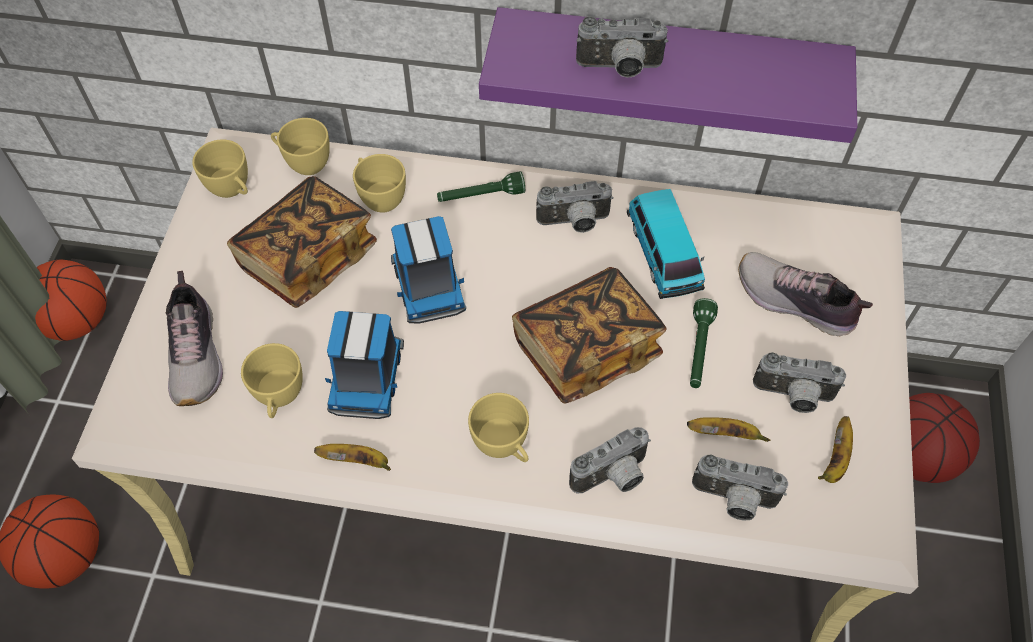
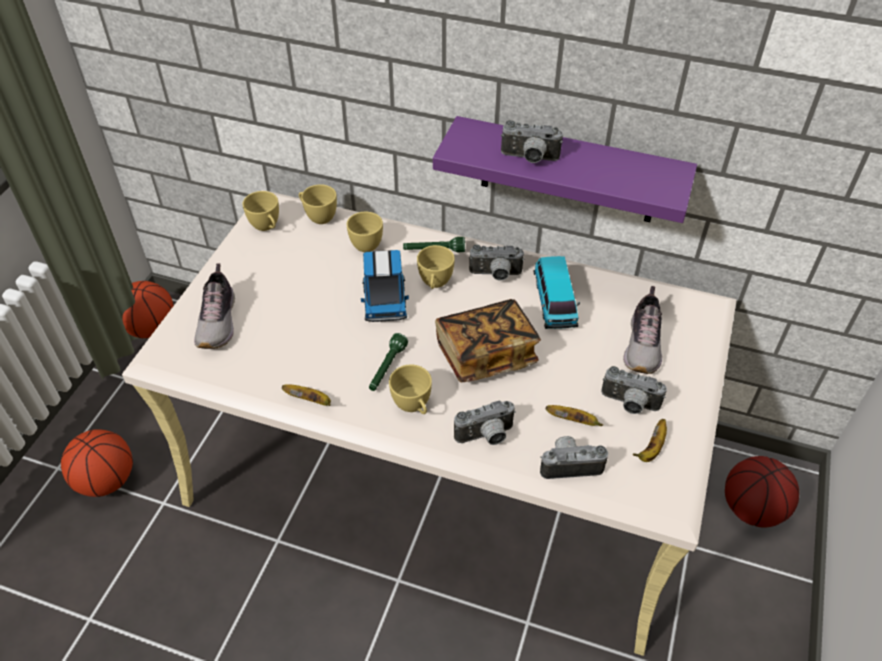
camera: 10 degrees right, 10 degrees down
(279, 398) = (267, 355): yellow cup -> yellow cup (435, 284)
(308, 258) = (307, 273): book -> none
(367, 376) = (329, 350): toy truck -> none
(698, 350) = (566, 365): green flashlight -> green flashlight (387, 368)
(733, 501) = (570, 464): camera -> camera turned 150 degrees clockwise
(795, 303) = (643, 345): shoe -> shoe turned 120 degrees counterclockwise

